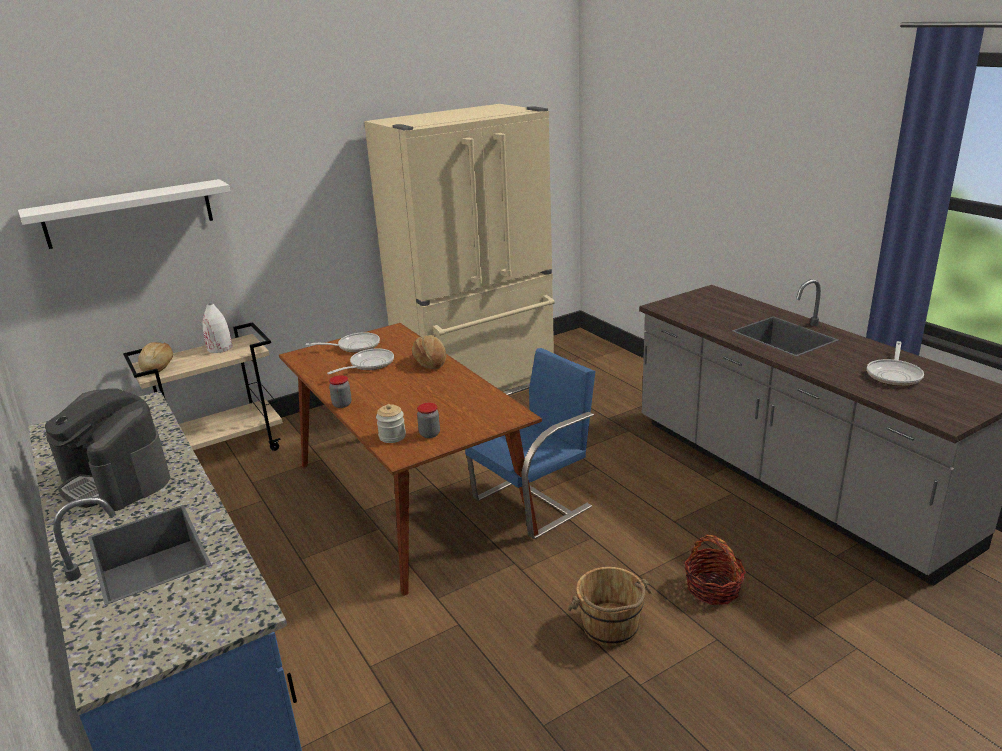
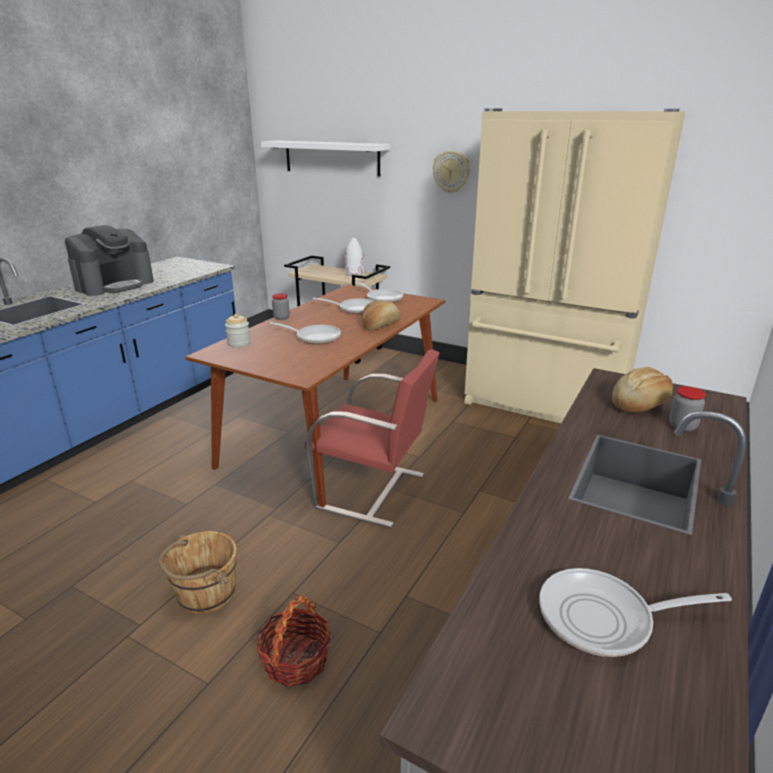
camera: 60 degrees right, 0 degrees up
(116, 480) = (115, 285): coffee machine -> coffee machine turned 150 degrees counterclockwise
(157, 366) = (313, 269): bread -> bread (639, 404)
(305, 194) = (451, 171): none -> wall clock
(424, 396) = (315, 337): none -> frying pan
(429, 434) = (250, 354): jar -> jar (682, 426)
(534, 502) = (373, 491): blue chair -> red chair

